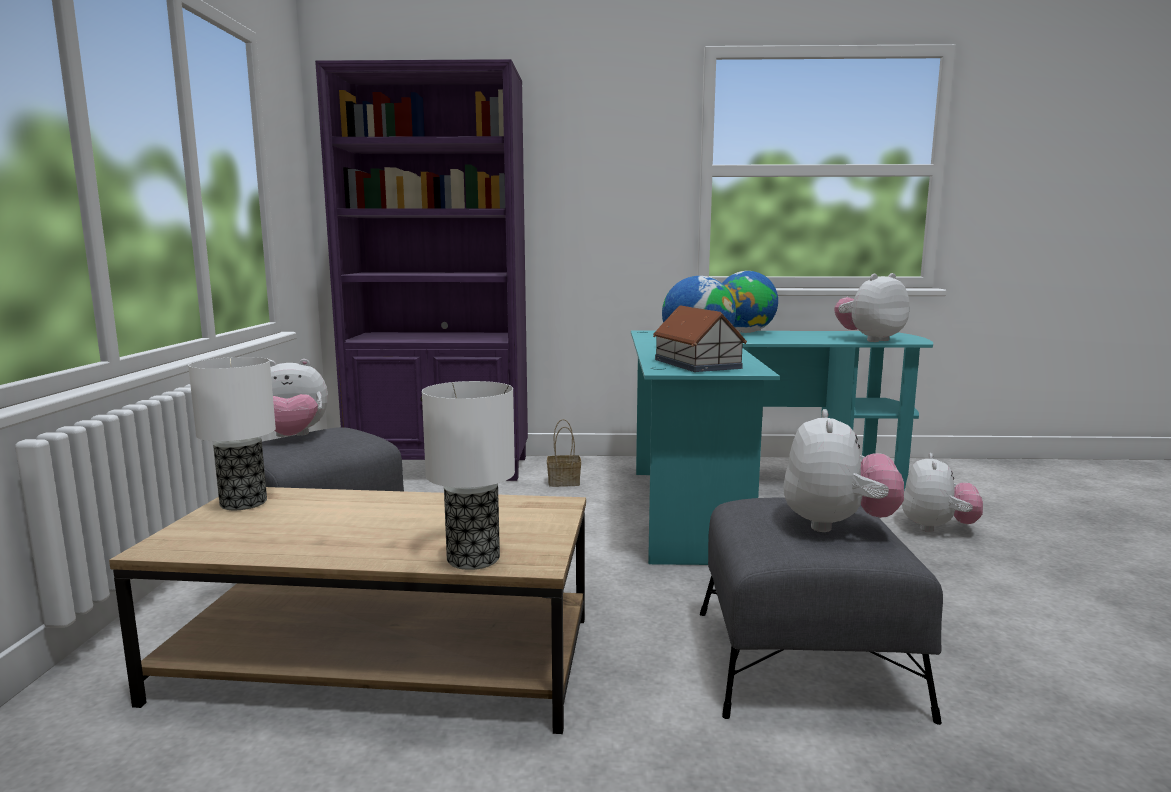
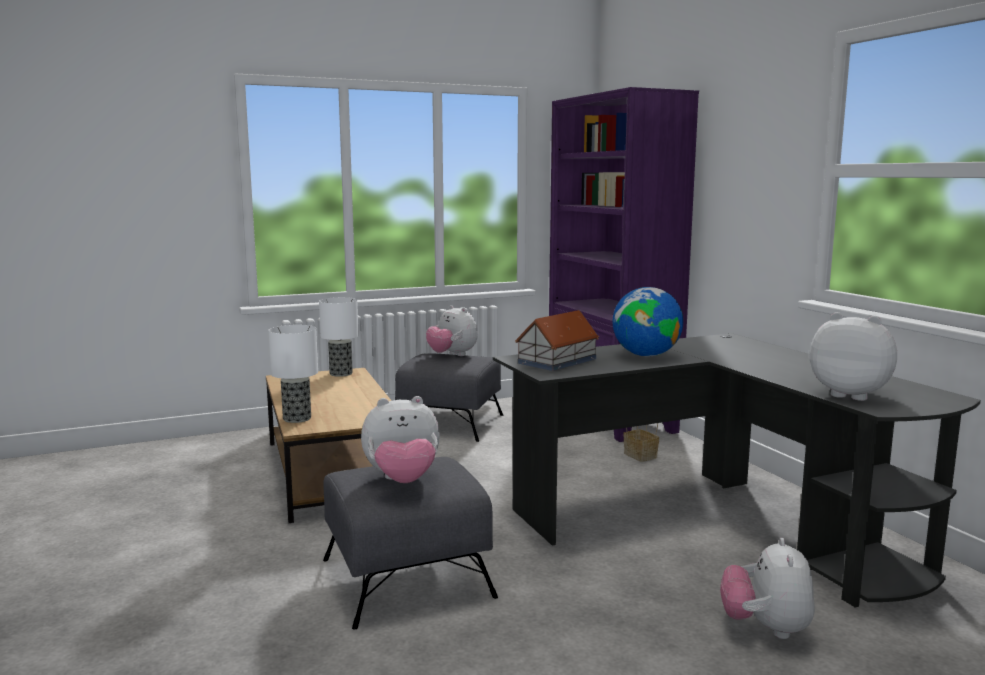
camera: 65 degrees right, 0 degrees up
(745, 332) = (800, 358): globe -> none
(745, 496) = (716, 524): turquoise desk -> black desk
(937, 528) = (766, 628): plush toy -> plush toy turned 105 degrees clockwise

